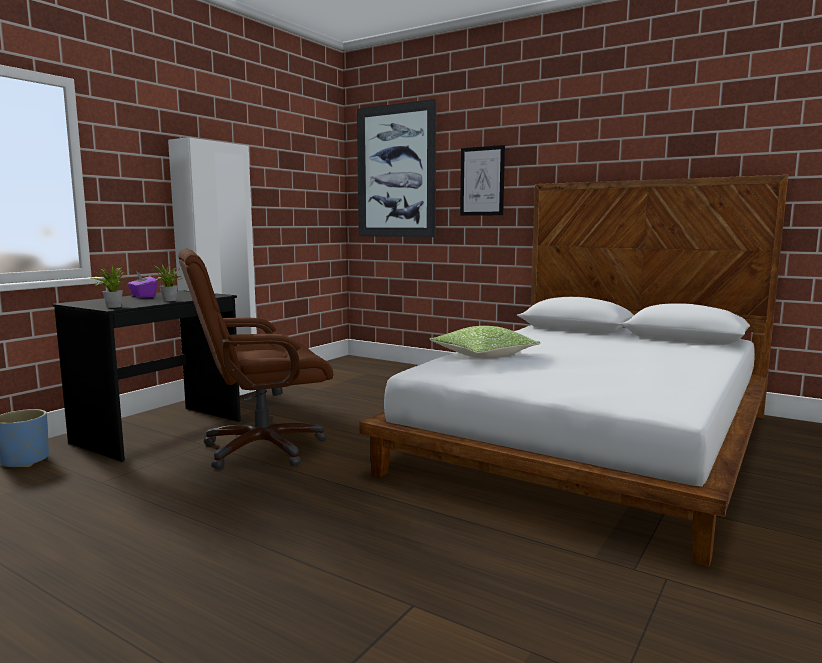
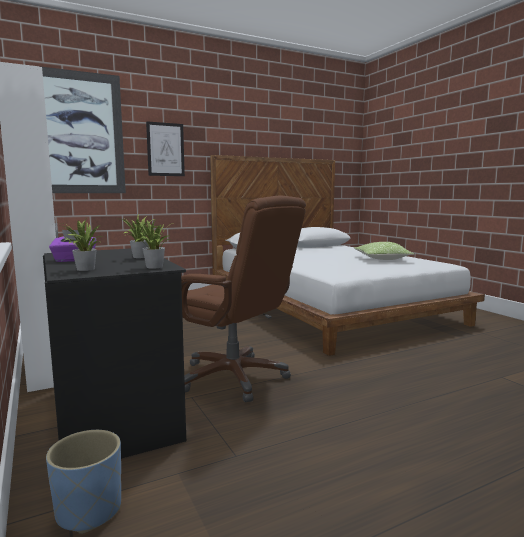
camera: 60 degrees left, 0 degrees up
(96, 301) = (83, 269): none -> potted plant
(262, 448) = (234, 377): brown office chair -> brown office chair turned 60 degrees counterclockwise
(483, 355) = (315, 264): pillow -> pillow (382, 259)

